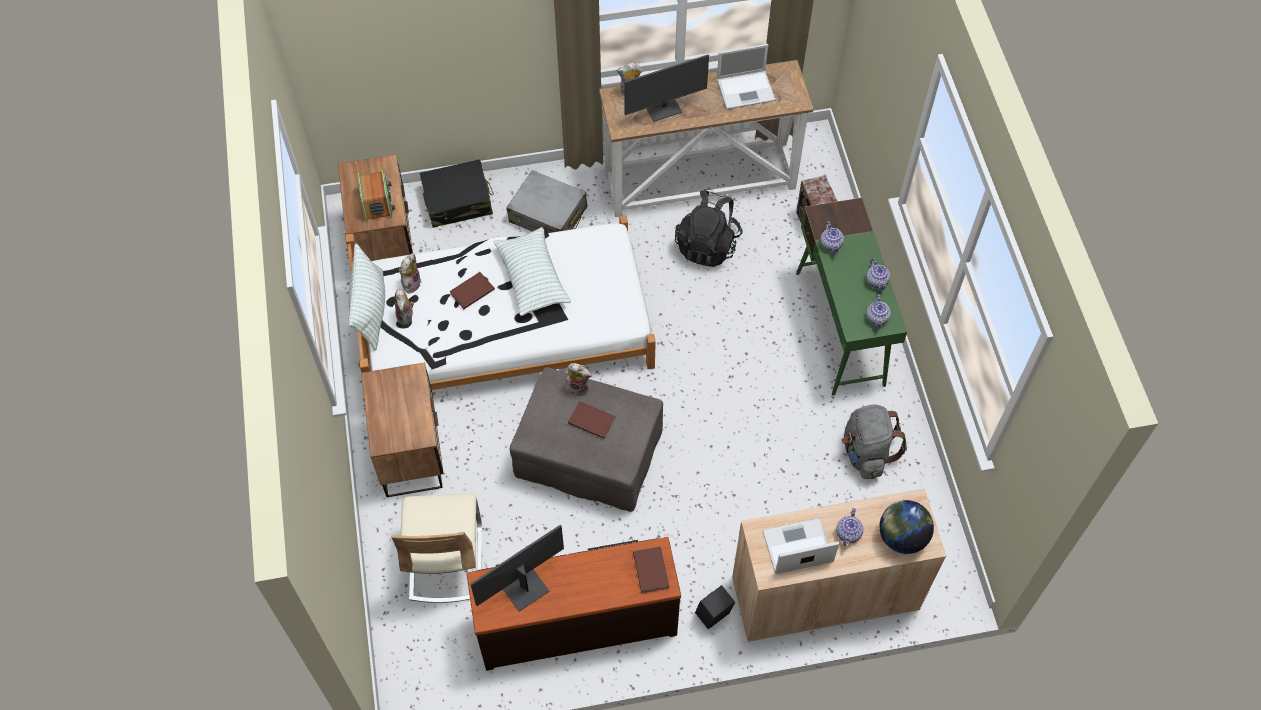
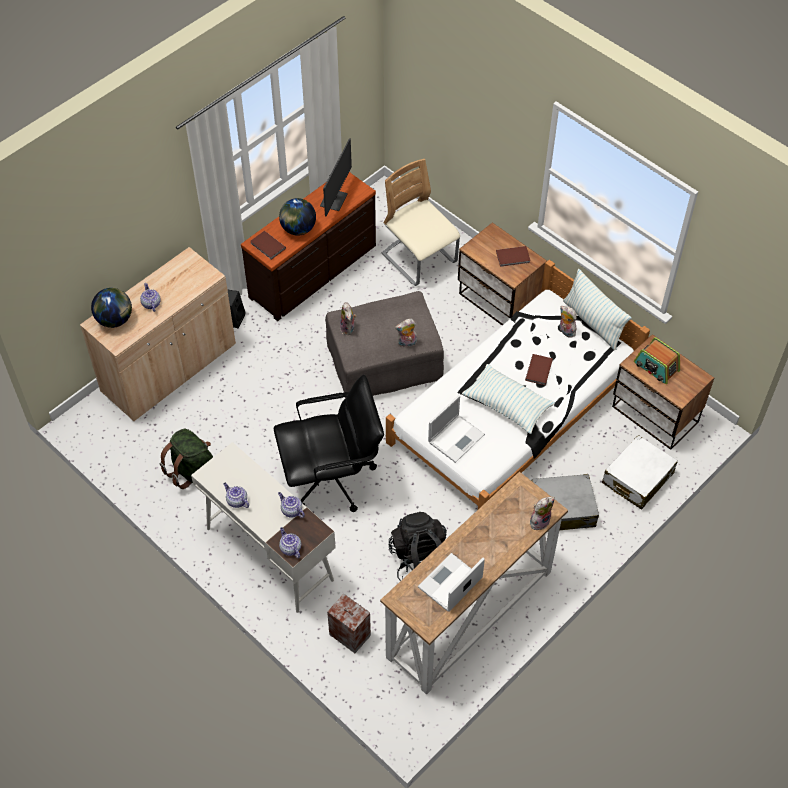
camera: 145 degrees right, 5 degrees down
(411, 283) = (586, 354): plush toy -> plush toy (348, 328)
(458, 201) = (637, 478): black suitcase -> white suitcase
(591, 420) = (381, 328): brown book -> brown book (513, 257)
(599, 572) = (298, 229): none -> globe
(663, 108) = (502, 523): monitor -> none
(733, 363) = (332, 479): none -> black office chair
(796, 547) = (180, 279): laptop -> laptop (456, 437)
(840, 328) = (269, 553): green desk -> white desk
(866, 452) = (193, 471): grey backpack -> green backpack
(877, 318) = (219, 472): teapot -> teapot (290, 548)

